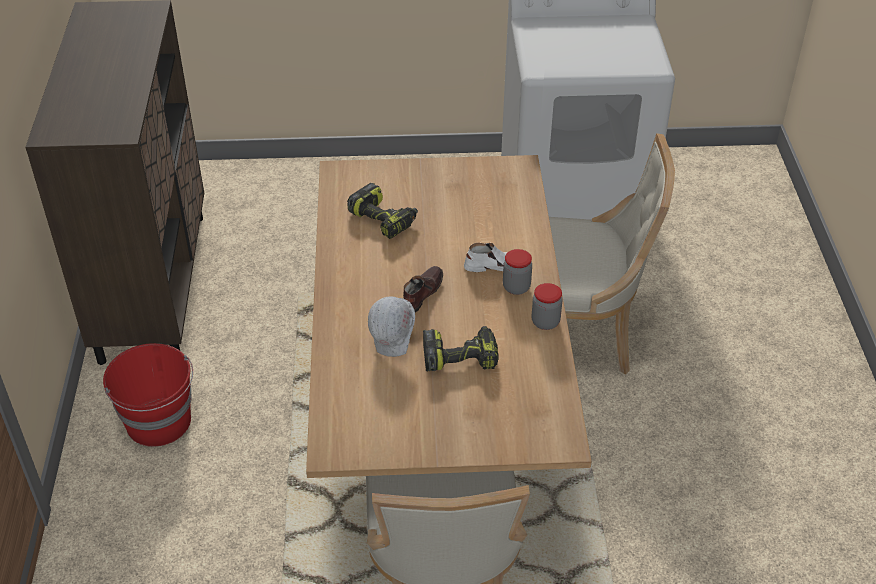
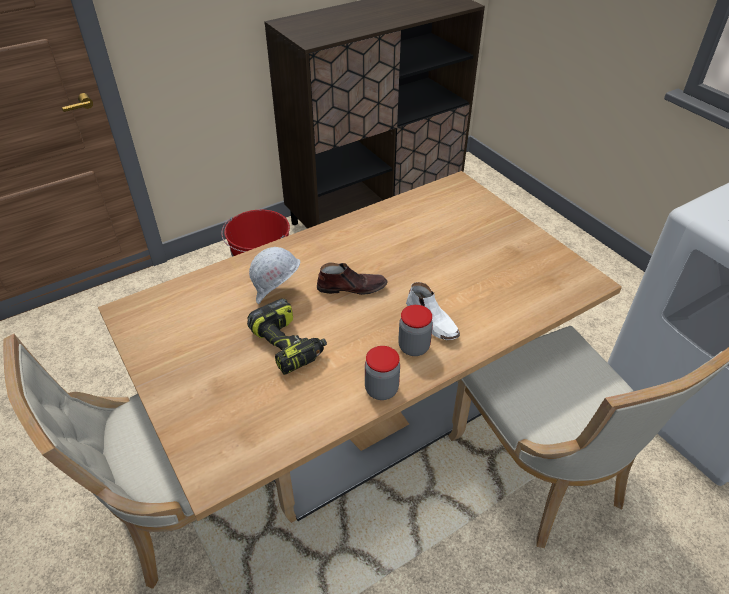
camera: 60 degrees right, 0 degrees up
(384, 219) = (426, 229): power drill -> none

